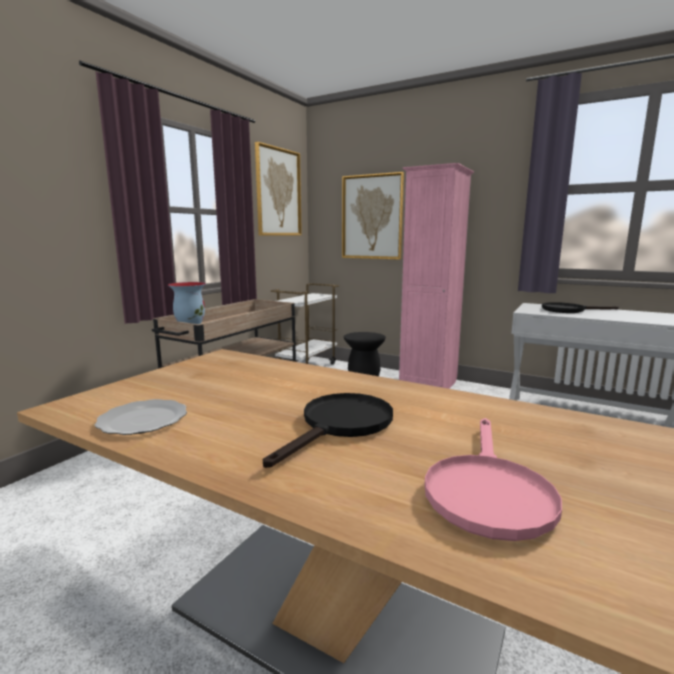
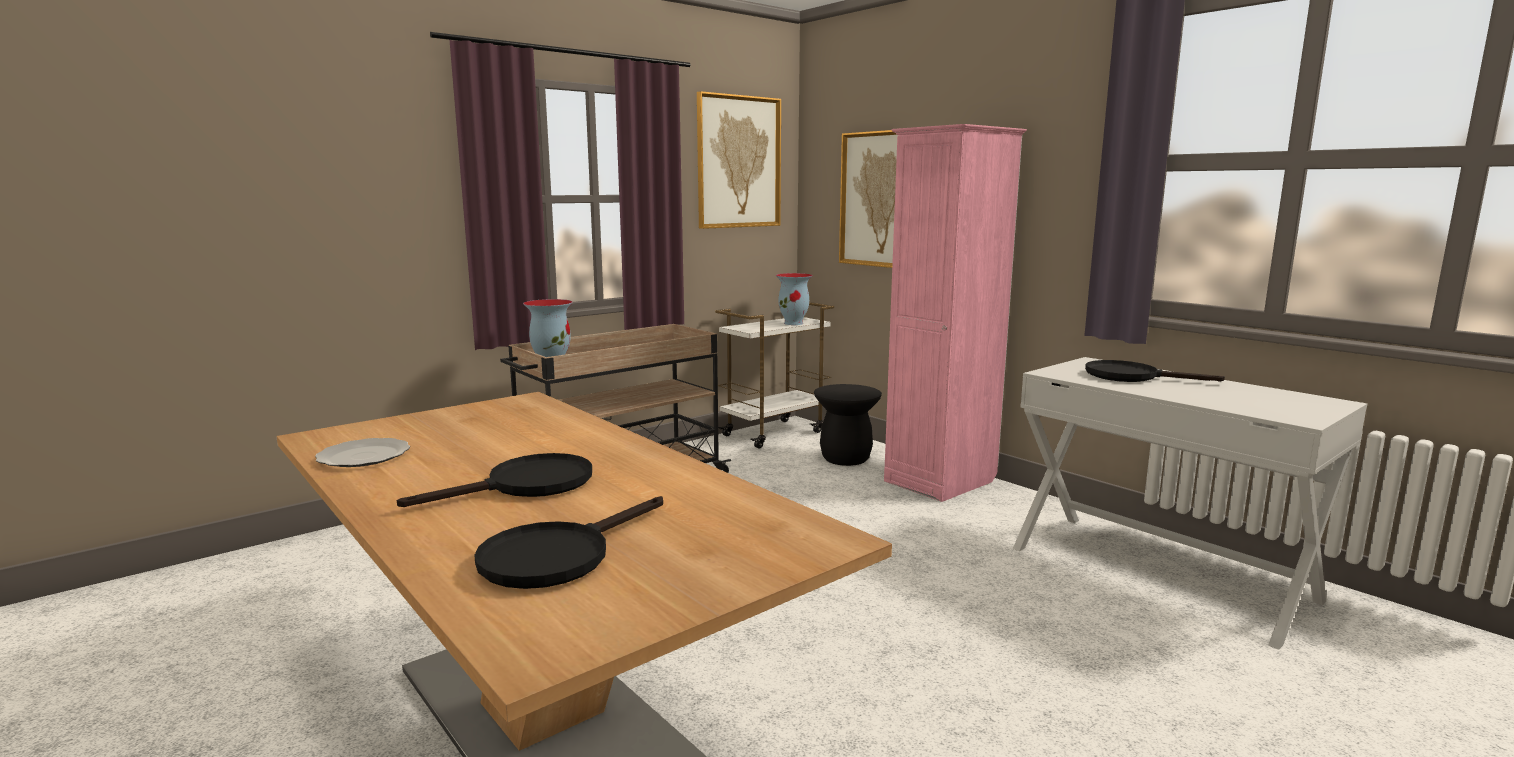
camera: 20 degrees right, 0 degrees up
(317, 296) = (794, 323): none -> vase
(487, 491) = (558, 555): pink frying pan -> black frying pan

